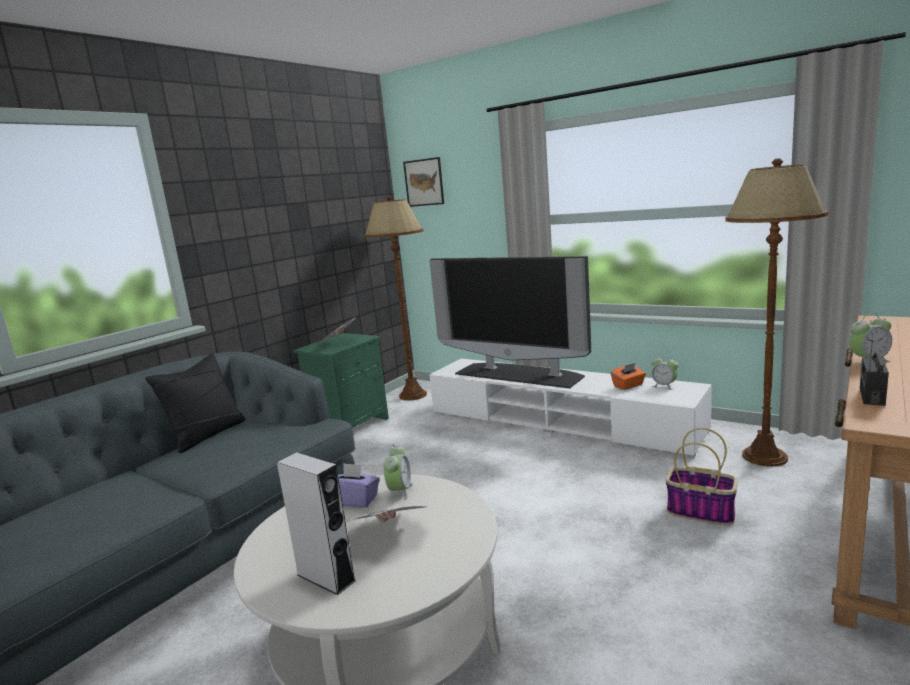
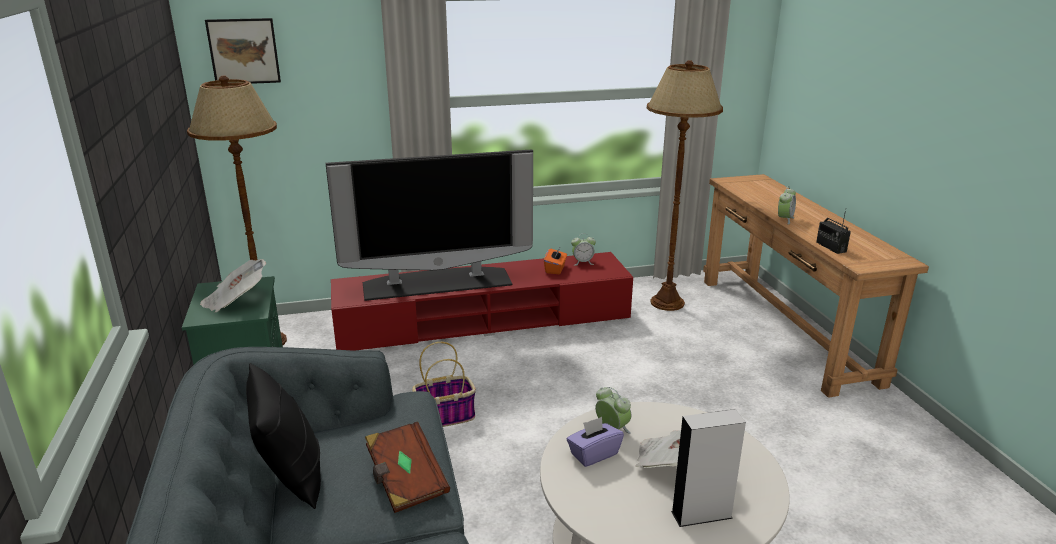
camera: 50 degrees left, 10 degrees up
(232, 459) = (406, 480): none -> brown book
(560, 421) = (484, 321): white tv stand -> red tv stand
(701, 512) = (689, 360): basket -> basket (445, 416)

